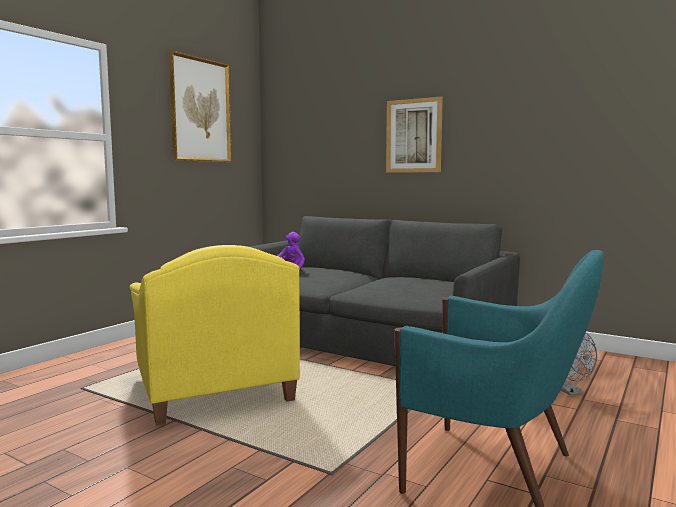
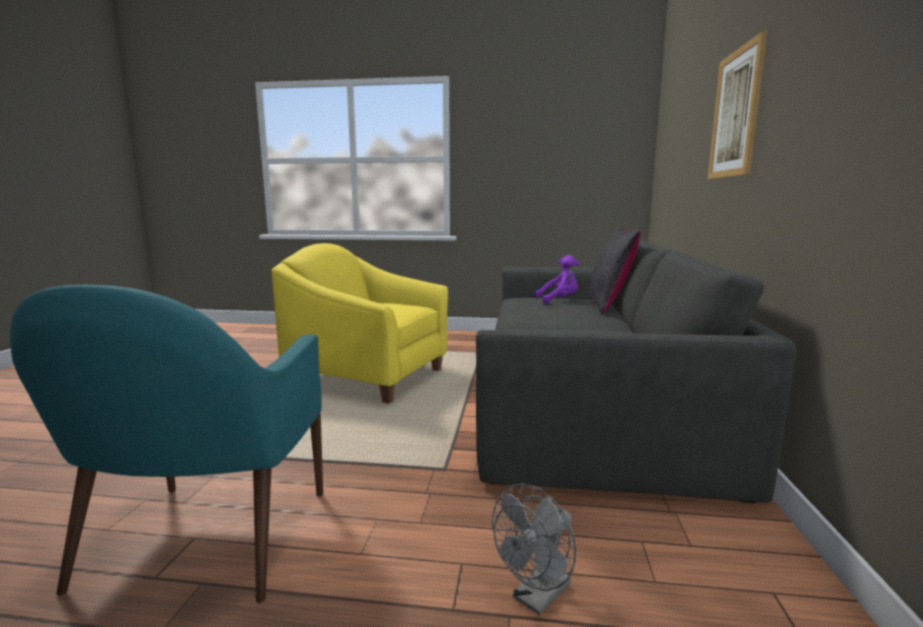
camera: 65 degrees right, 5 degrees up
(200, 110) = (556, 121): picture -> none
(212, 389) = (369, 377): yellow armchair -> yellow armchair turned 75 degrees clockwise
(325, 267) = (609, 305): none -> black pillow

